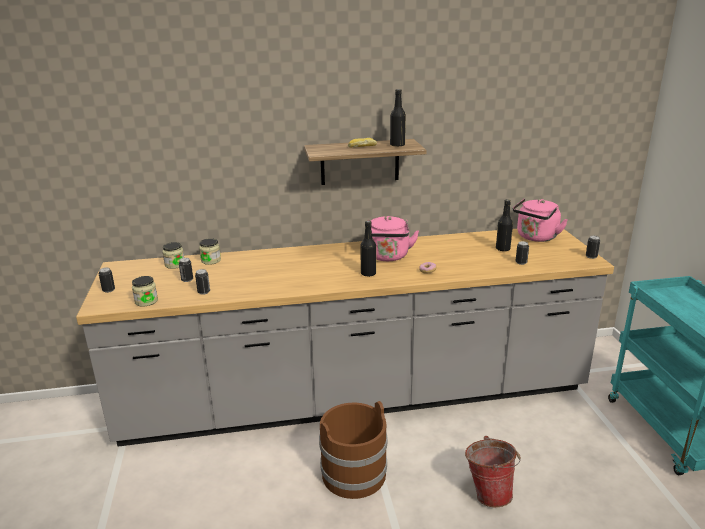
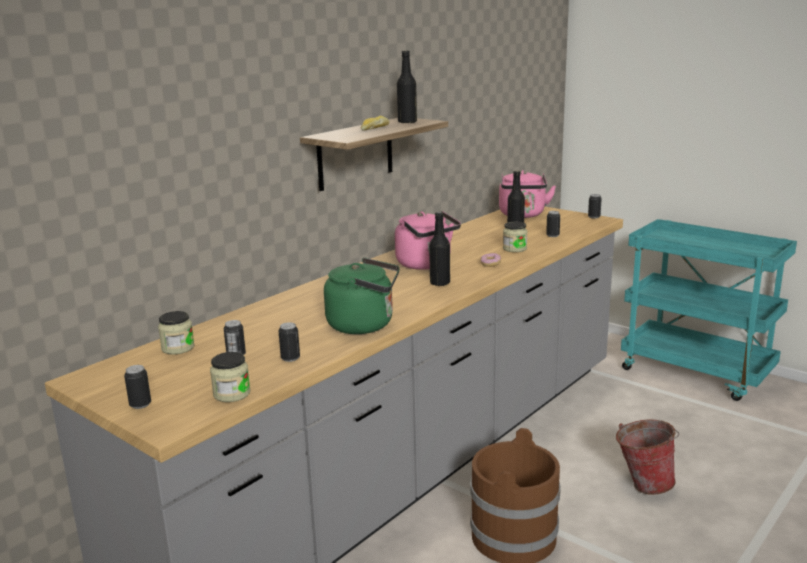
camera: 40 degrees left, 5 degrees down
(211, 260) = (221, 328): jar -> jar (514, 249)
(273, 286) = (365, 325): none -> green kettle

